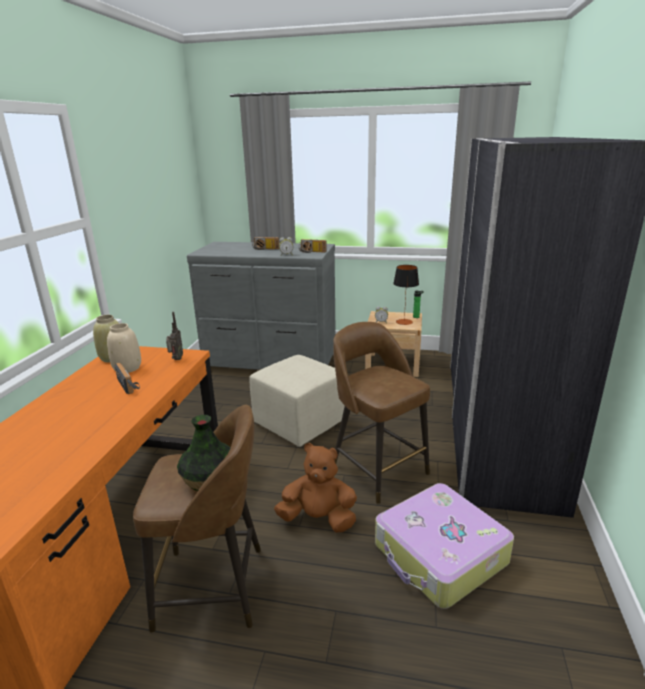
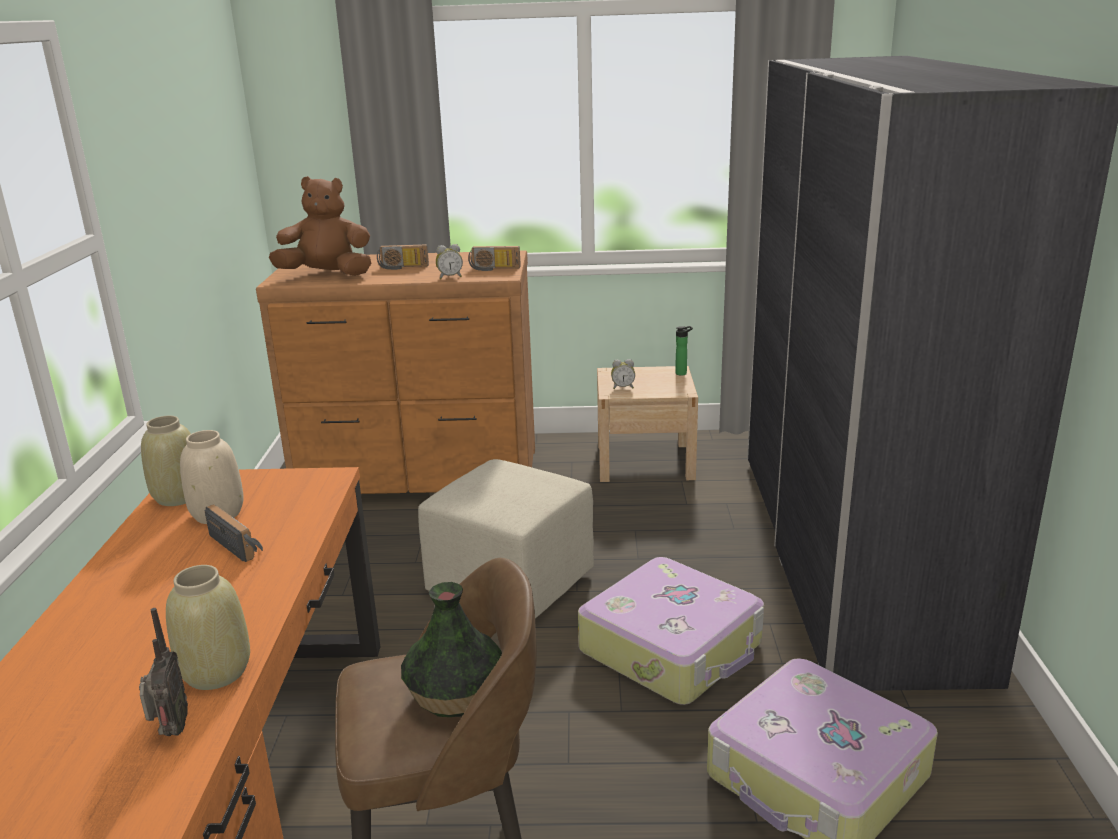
camera: 10 degrees left, 0 degrees up
(84, 450) = (217, 671): none -> beige vase
(176, 359) = (304, 489): radio -> radio (170, 732)
(270, 361) = (419, 475): grey dresser -> brown dresser
(318, 519) = (598, 747): brown plush toy -> brown plush toy (327, 275)
(377, 468) = (673, 647): brown stool -> suitcase
(404, 322) = (663, 384): table lamp -> none

